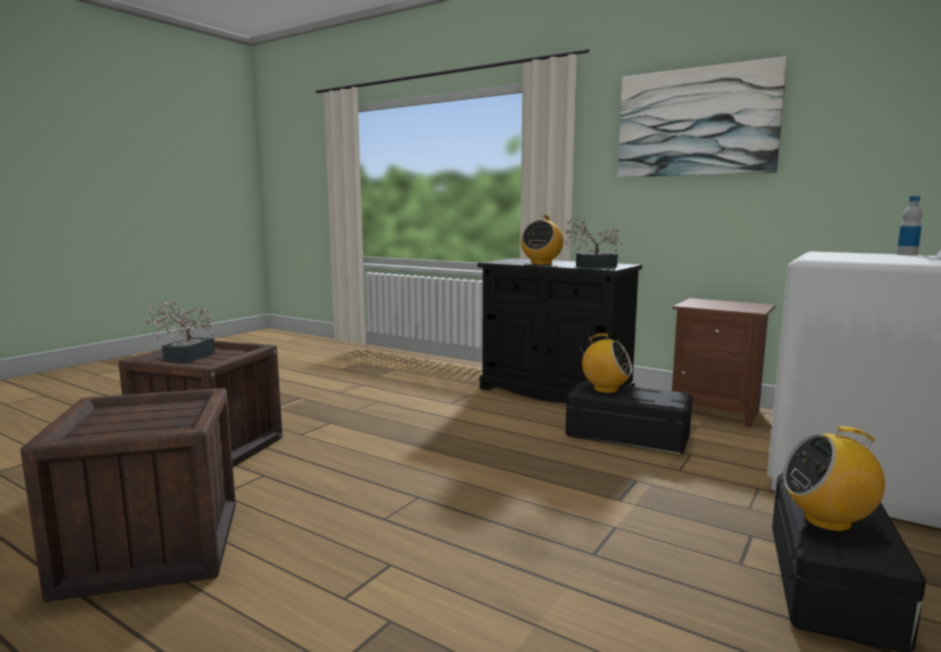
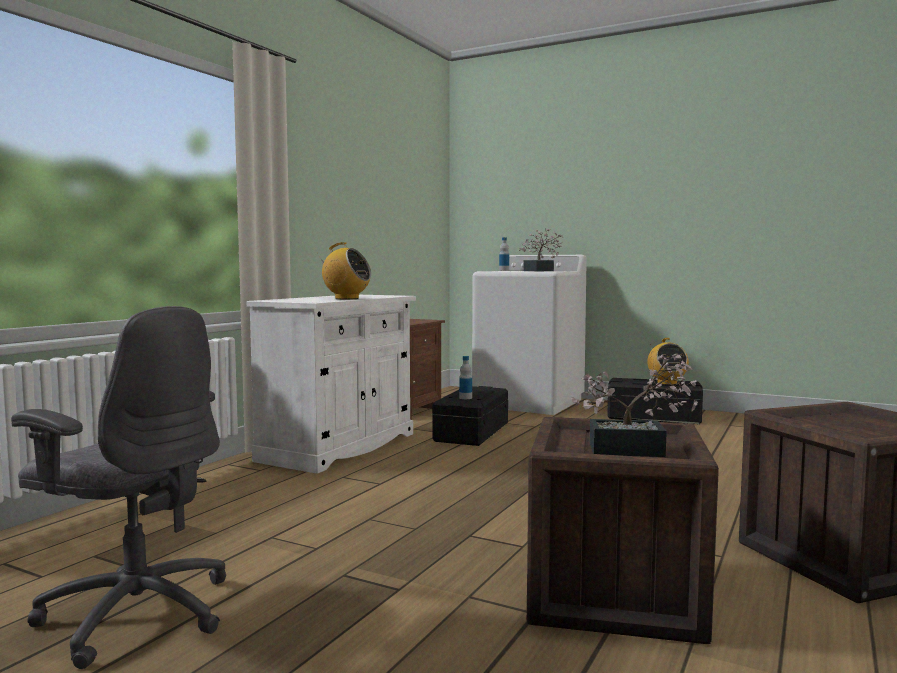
camera: 95 degrees left, 5 degrees down
(294, 373) = (136, 613): none -> grey office chair
(555, 392) = (339, 447): black cabinet -> white cabinet
(591, 266) = (377, 296): potted plant -> potted plant (539, 271)
(605, 389) = (465, 398): radio -> bottle
(696, 122) = (351, 163): picture -> none

